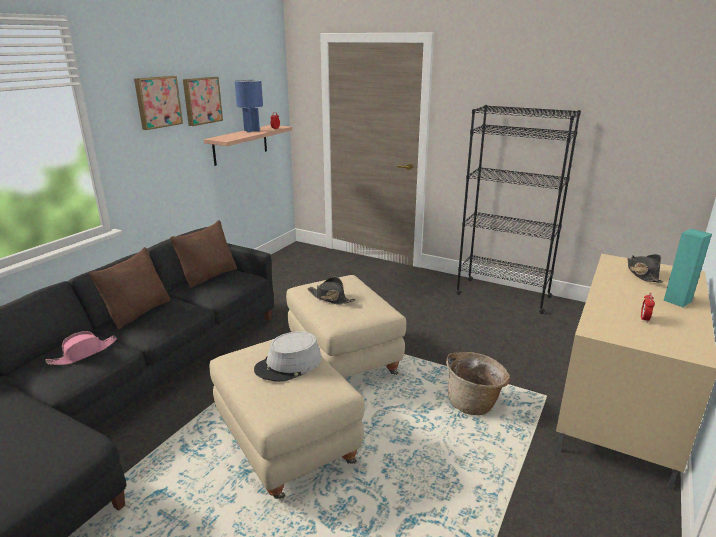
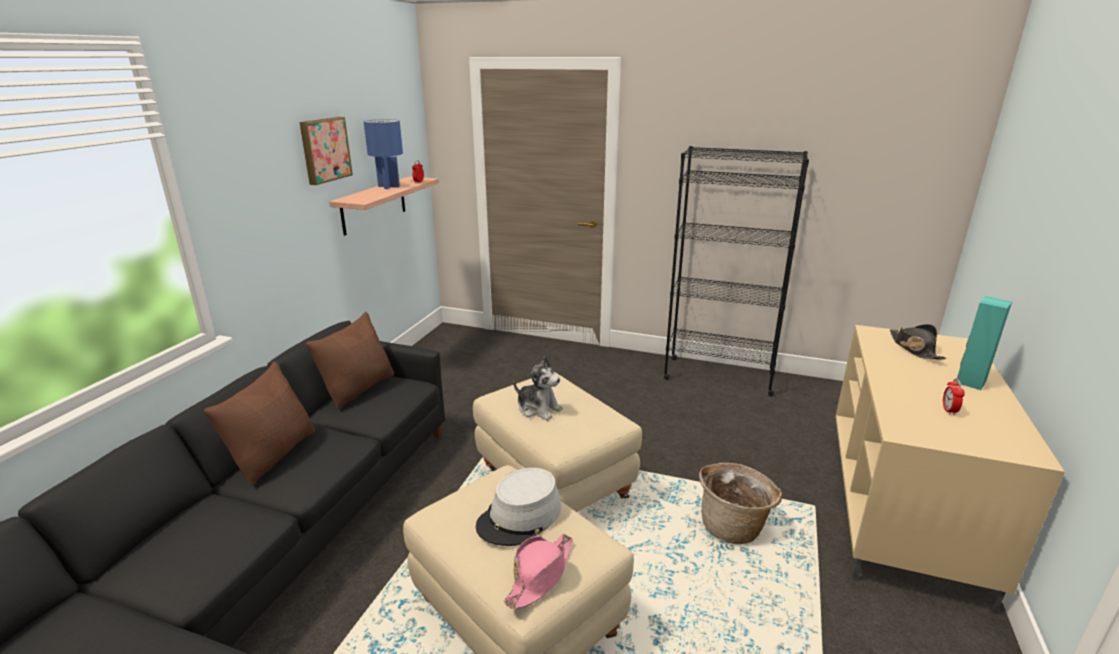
camera: 10 degrees left, 0 degrees up
(84, 353) = (210, 531): pink hat -> pink hat (540, 575)
(157, 102) = (268, 155): picture -> none
(330, 298) = (538, 409): black hat -> plush toy

